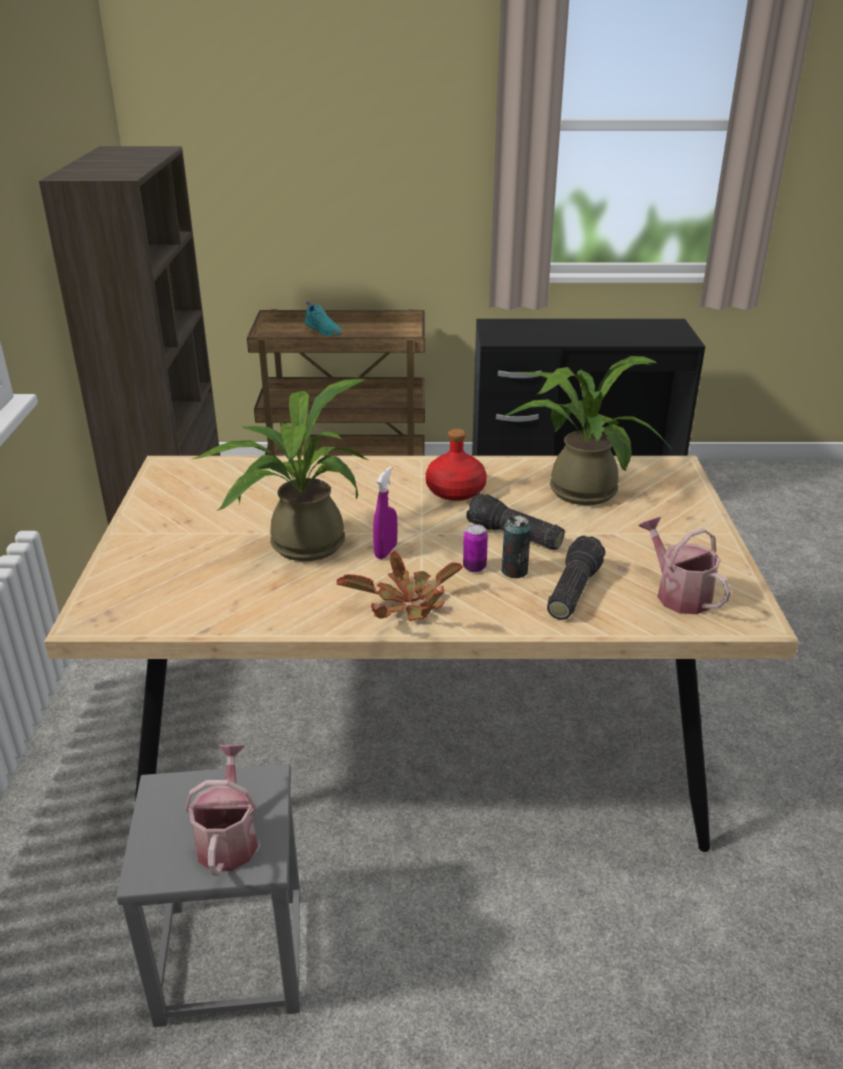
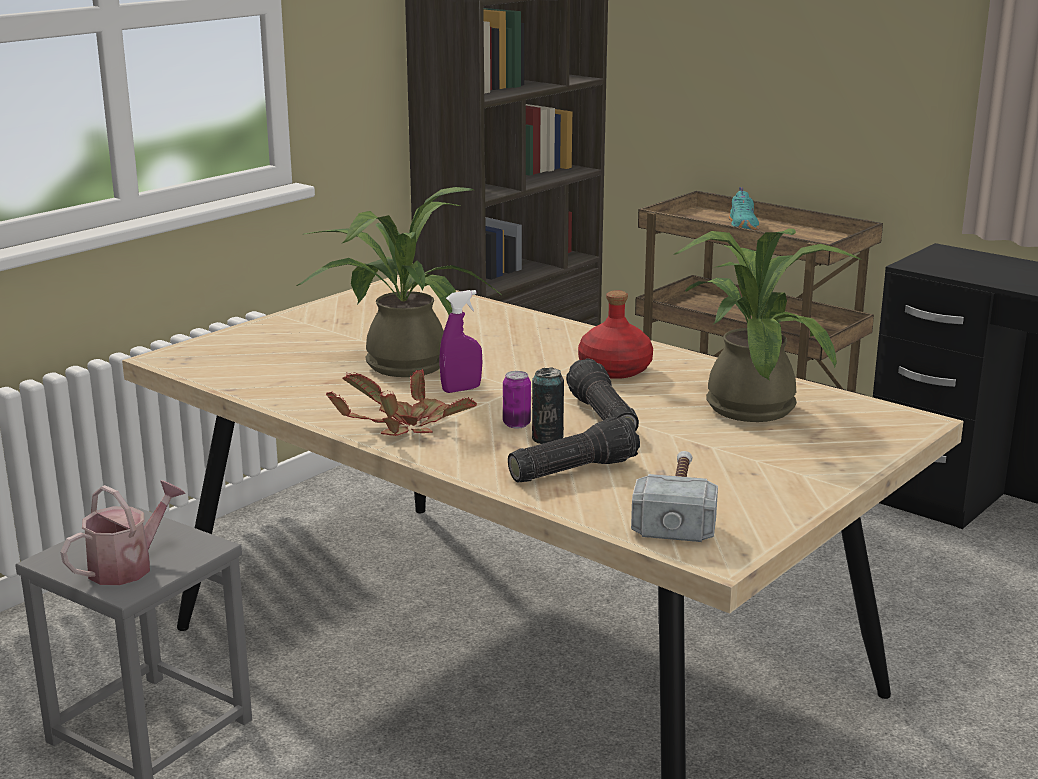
camera: 40 degrees right, 10 degrees down
(678, 594) = (677, 508): watering can -> hammer

